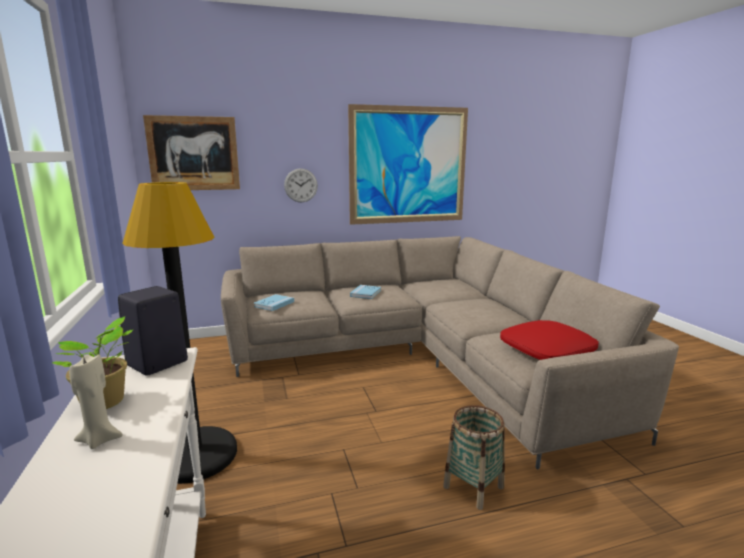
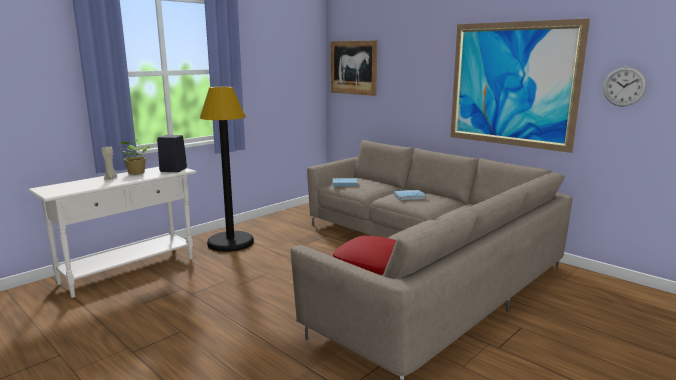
camera: 60 degrees right, 0 degrees up
(301, 185) = (415, 96): wall clock -> wall clock (624, 86)
(473, 487) = (264, 318): basket -> none

